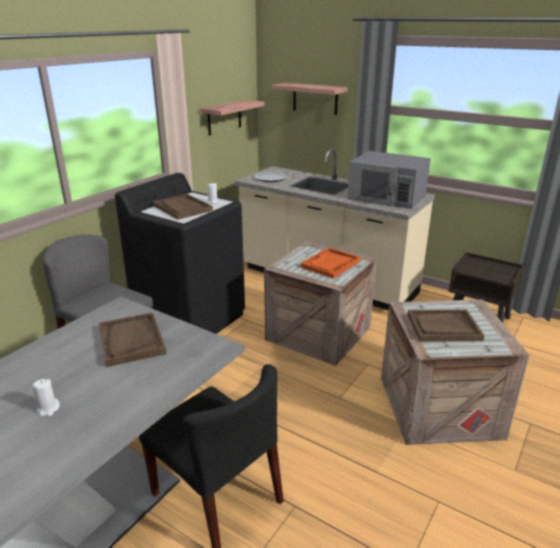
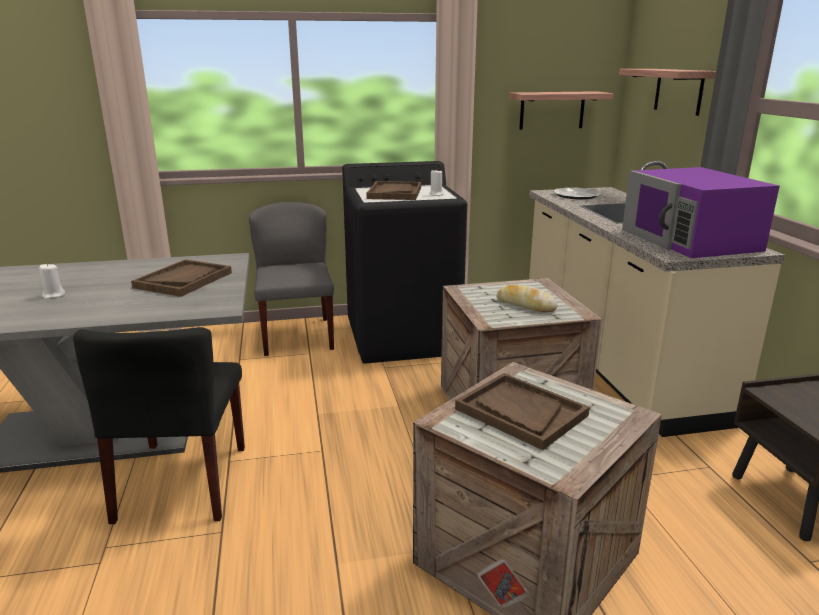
camera: 45 degrees right, 5 degrees down
(330, 264) = (525, 305): orange tray -> bread
(387, 197) = (690, 240): grey microwave -> purple microwave

